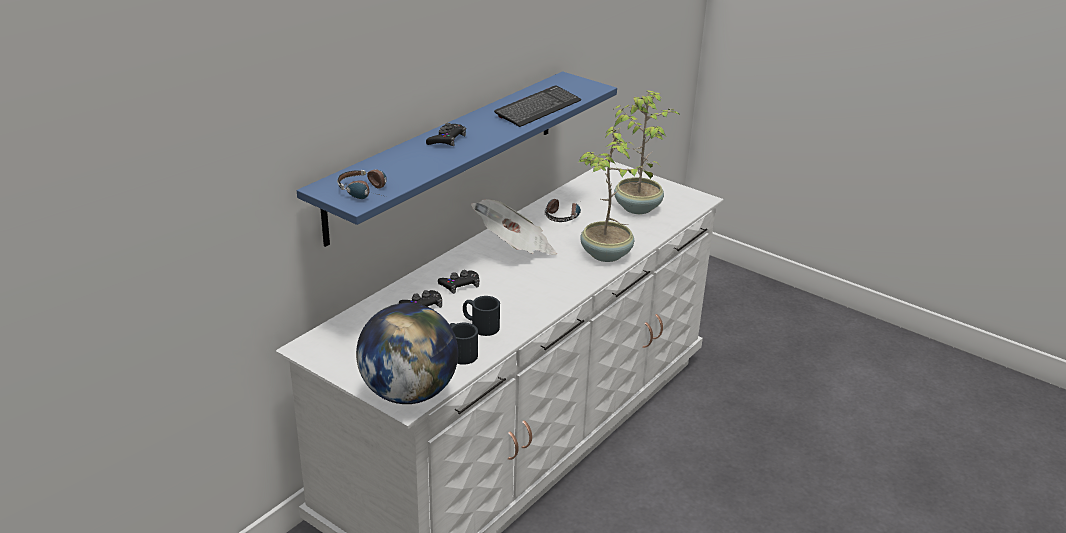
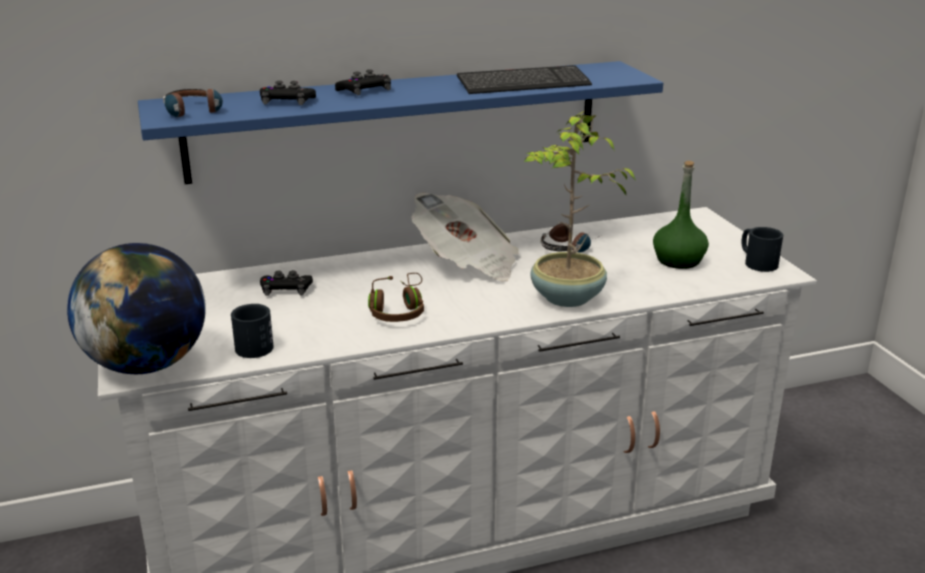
camera: 35 degrees right, 5 degrees down
(459, 285) = (354, 281): black game controller -> black game controller (287, 101)
(480, 326) = (316, 325): black mug -> black mug (756, 262)
(517, 297) = (398, 310): none -> brown headphones
(638, 207) = (678, 261): potted plant -> green bottle

